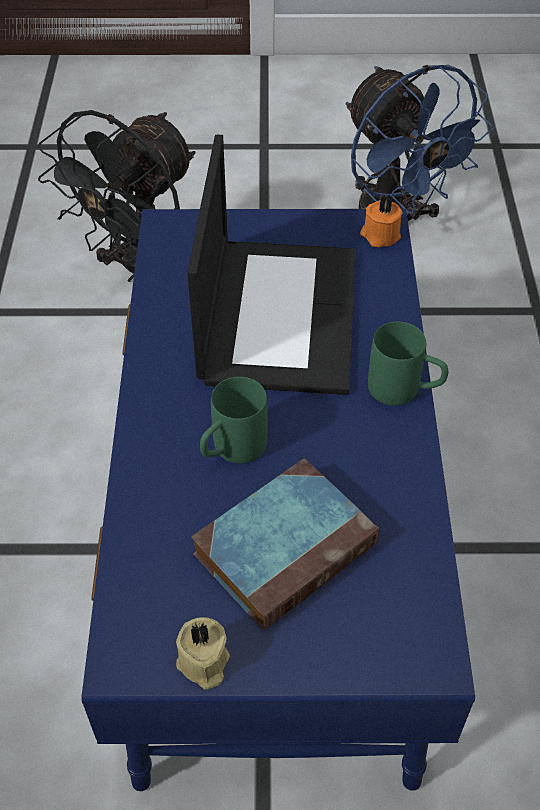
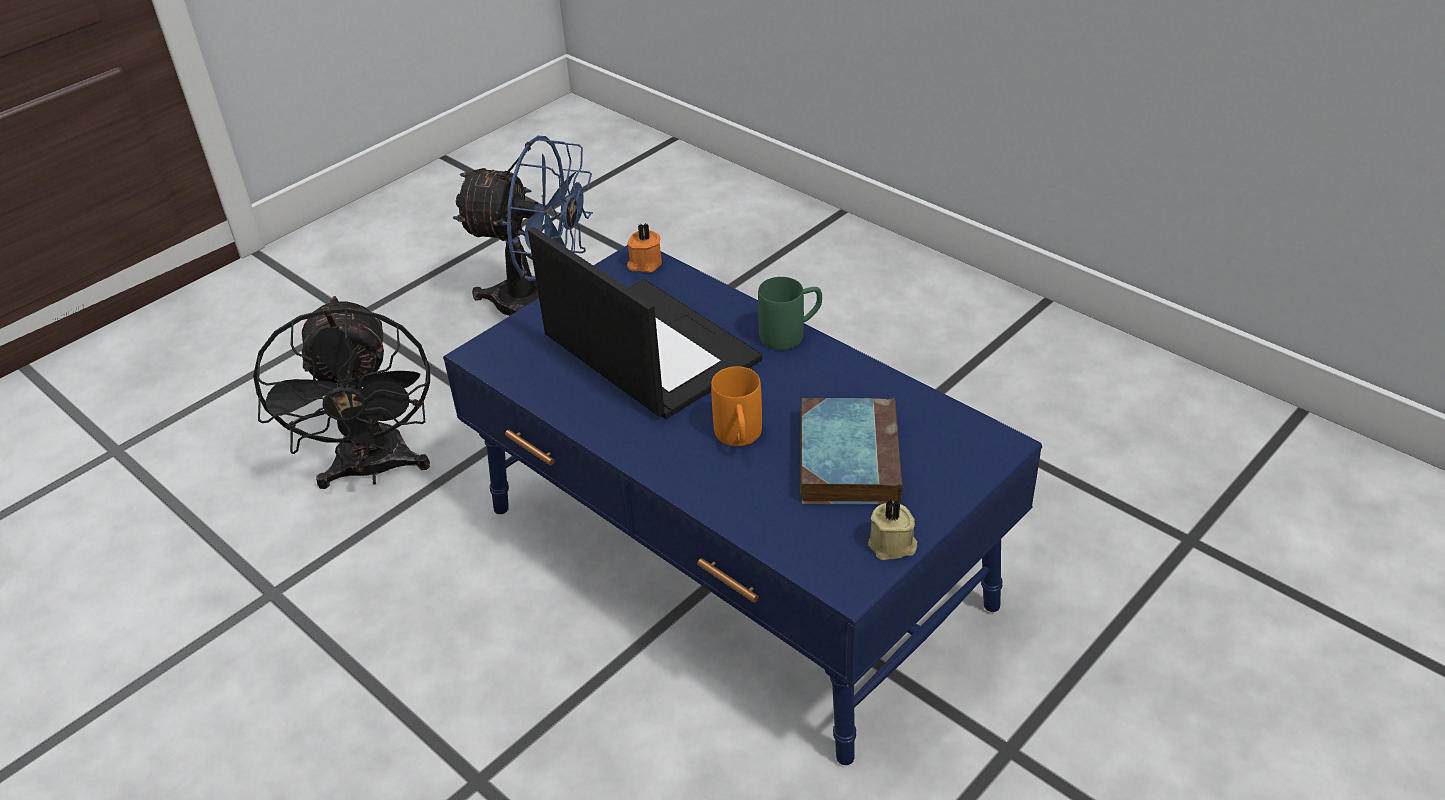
camera: 45 degrees left, 10 degrees down
(231, 451) = (739, 438): green mug -> orange mug

